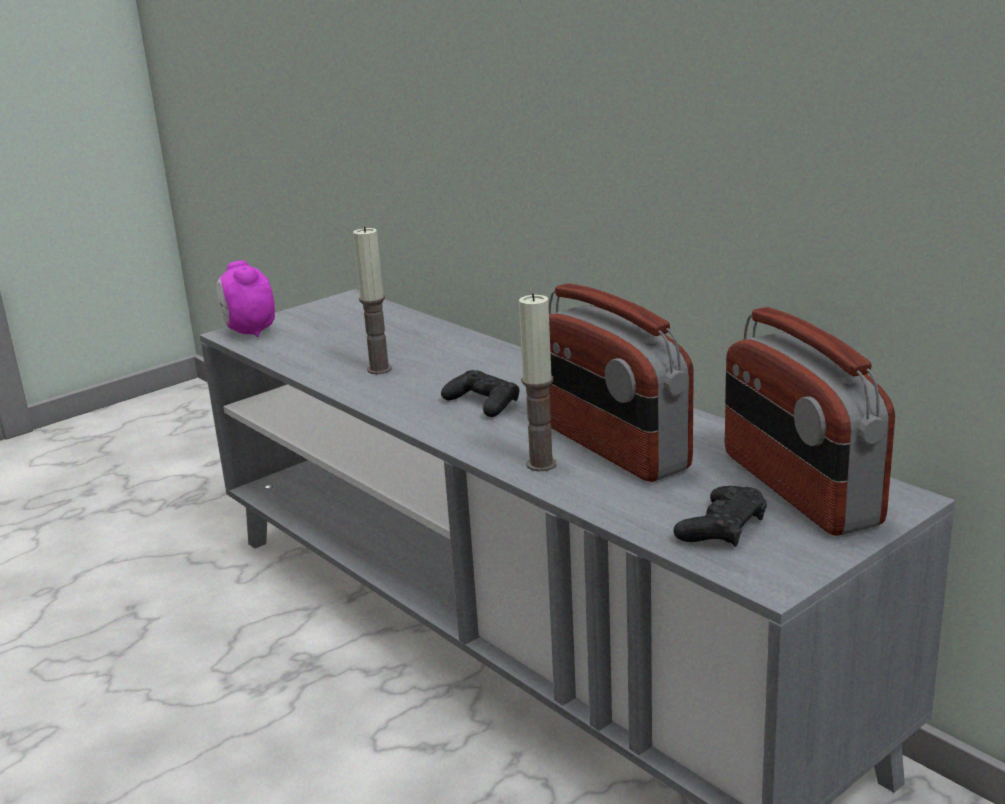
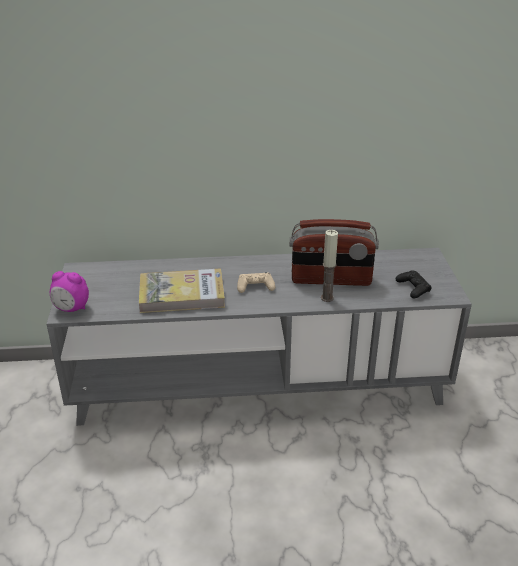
camera: 55 degrees left, 10 degrees up
(379, 369) = (182, 294): candle -> book
(483, 403) = (255, 286): black game controller -> beige game controller
(797, 489) = (404, 265): radio -> none

